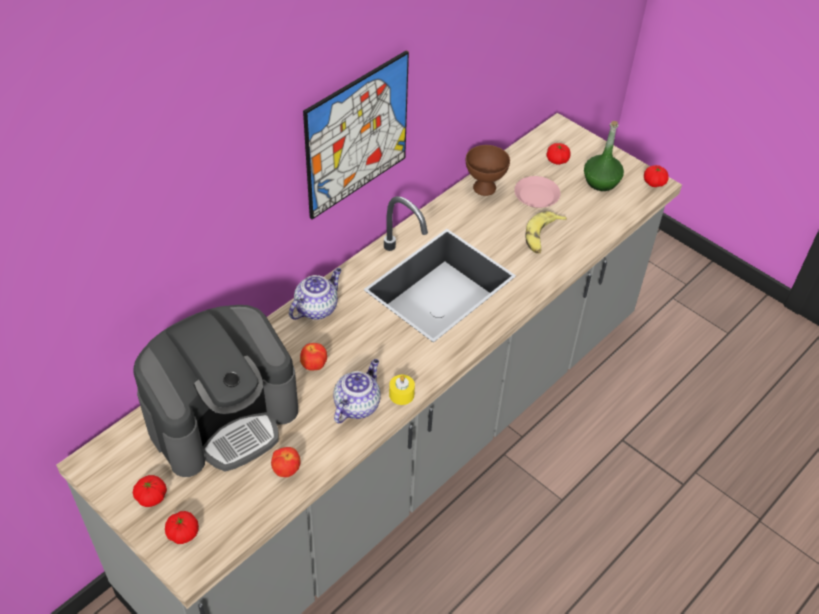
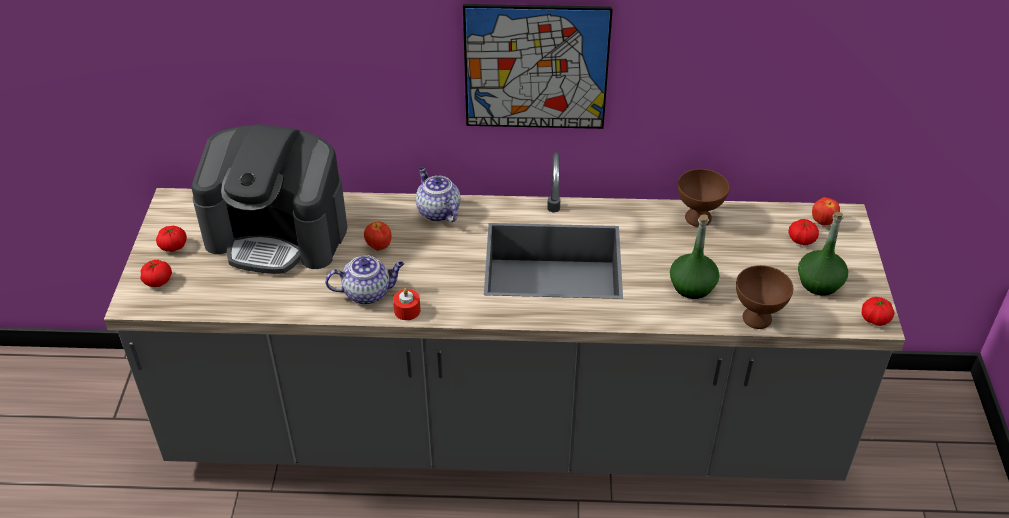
camera: 50 degrees right, 5 degrees down
(286, 470) = (265, 296): apple -> apple (823, 222)
(316, 308) = (437, 211): teapot -> teapot turned 120 degrees counterclockwise
(401, 394) = (407, 310): yellow candle -> red candle
(536, 196) = (736, 253): pink plate -> none
(542, 236) = (692, 286): banana -> green bottle
(600, 229) = (757, 318): none -> brown bowl

